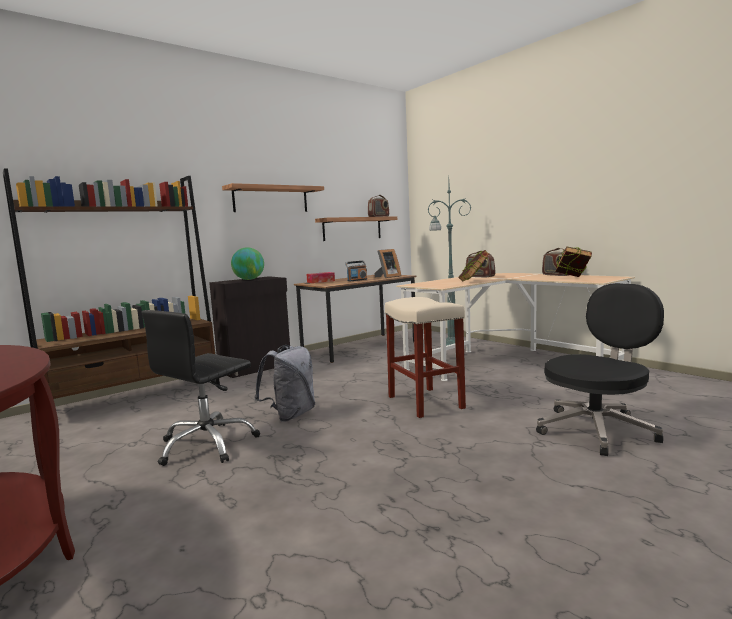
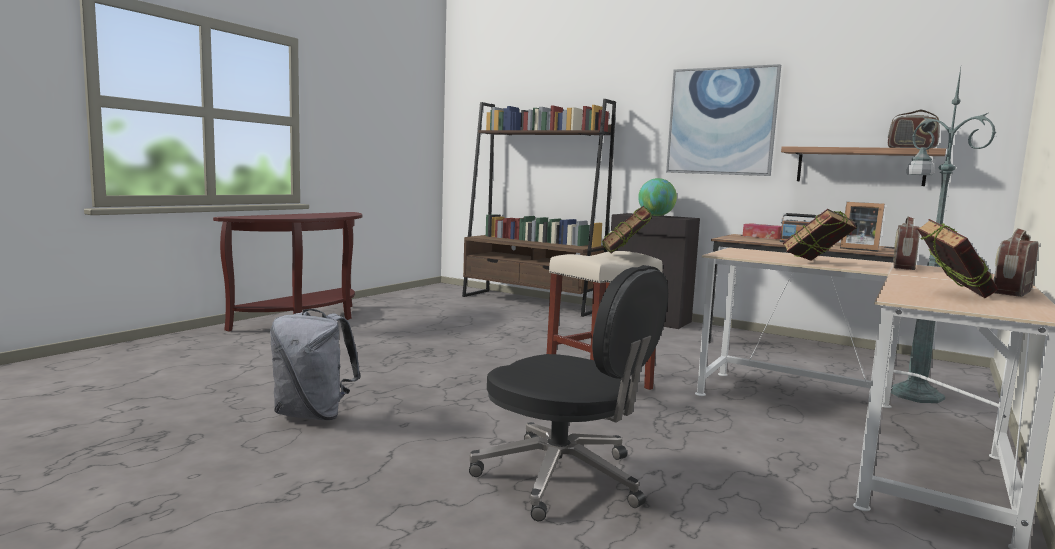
camera: 70 degrees right, 0 degrees up
(207, 445) = (445, 331): black office chair -> none
(271, 199) = (721, 121): shelf -> picture
(290, 415) = (521, 344): grey backpack -> grey backpack (313, 415)
(426, 299) = (625, 256): none -> book

